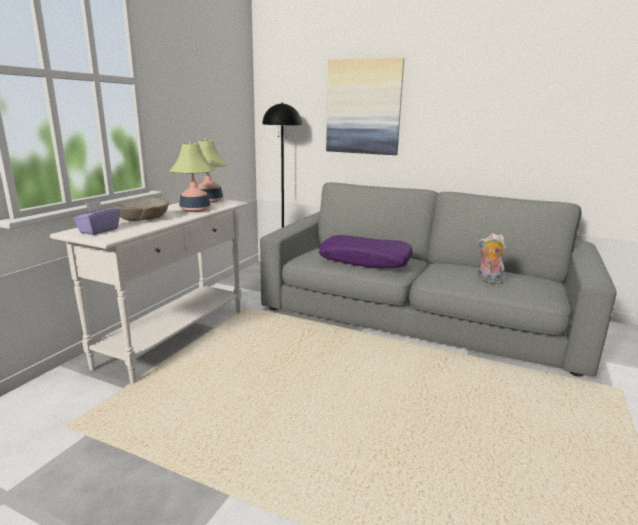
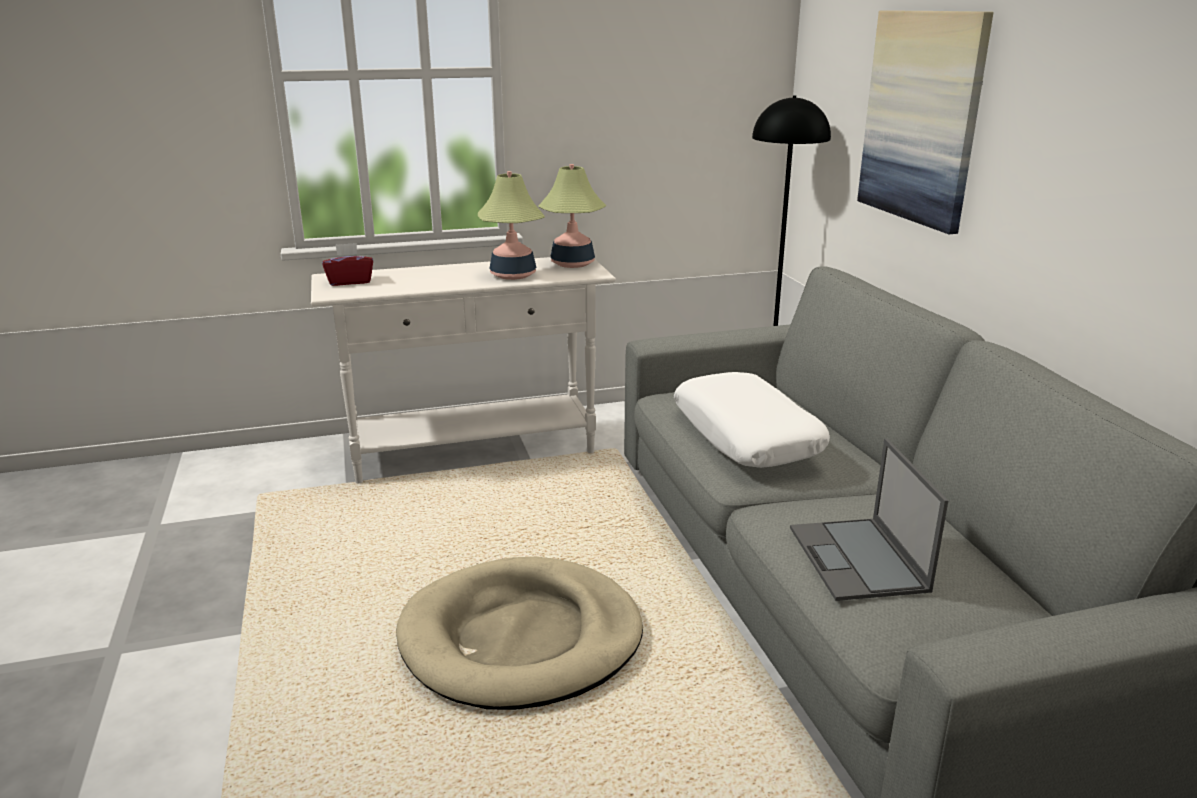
camera: 50 degrees right, 5 degrees up
(99, 231) = (350, 281): purple tissue box -> red tissue box
(142, 218) = (428, 274): beige bowl -> none
(365, 260) = (747, 435): purple pillow -> white pillow
(367, 395) = (521, 639): none -> beige dog bed
(488, 280) = (858, 560): plush toy -> laptop

